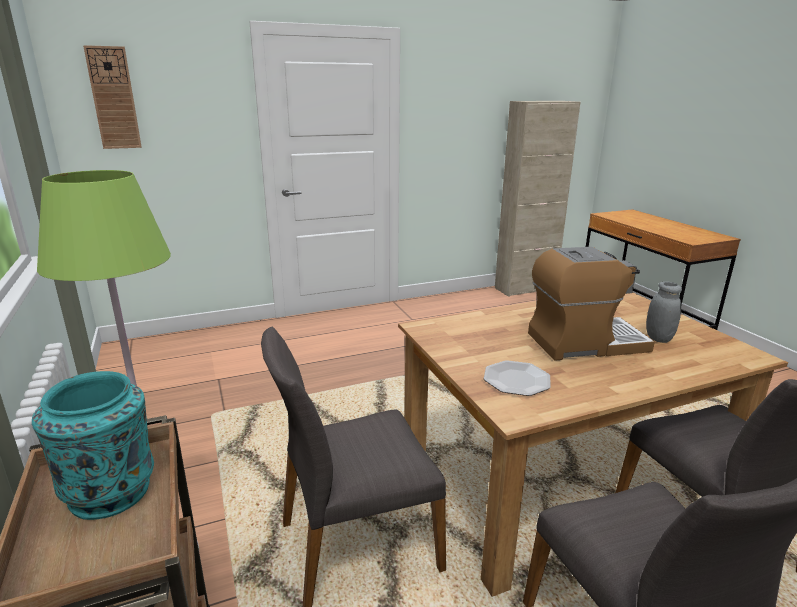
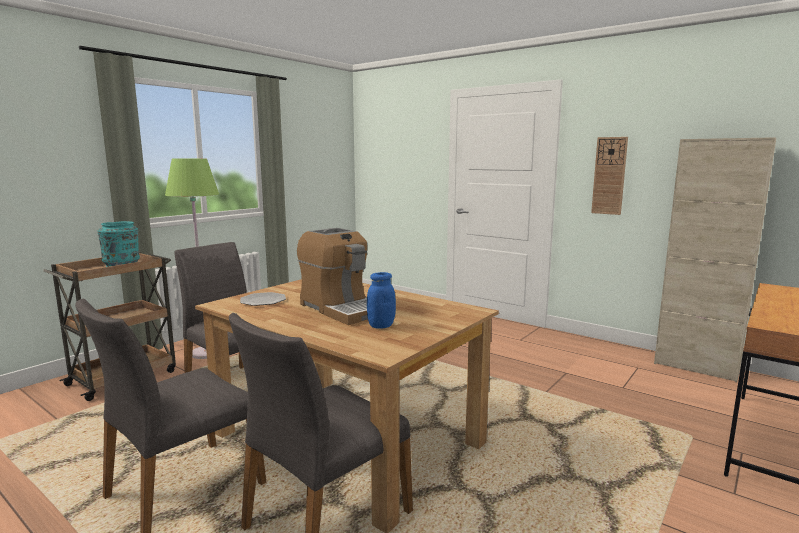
camera: 60 degrees right, 10 degrees down
(113, 98) = (379, 143): wall clock -> wall clock (609, 176)
(658, 338) = (381, 325): grey jar -> blue jar

